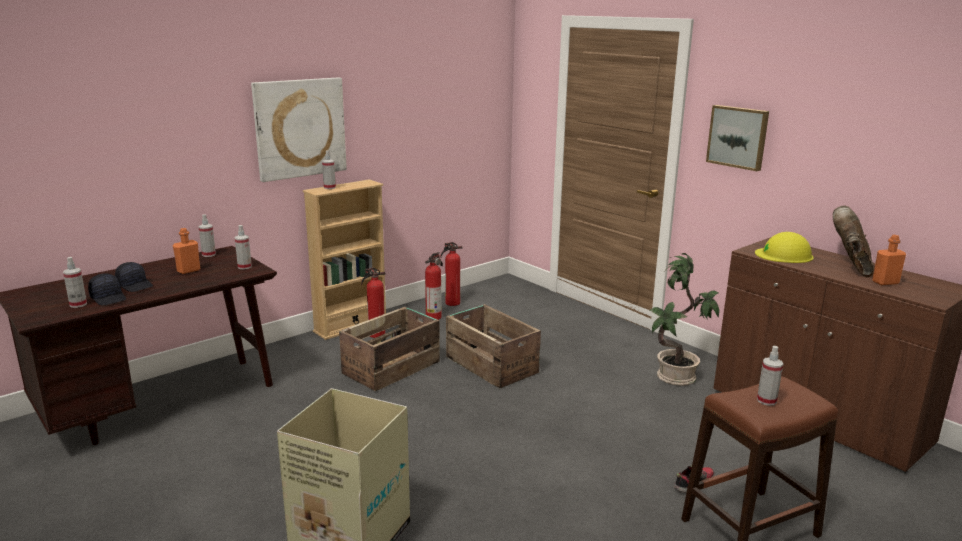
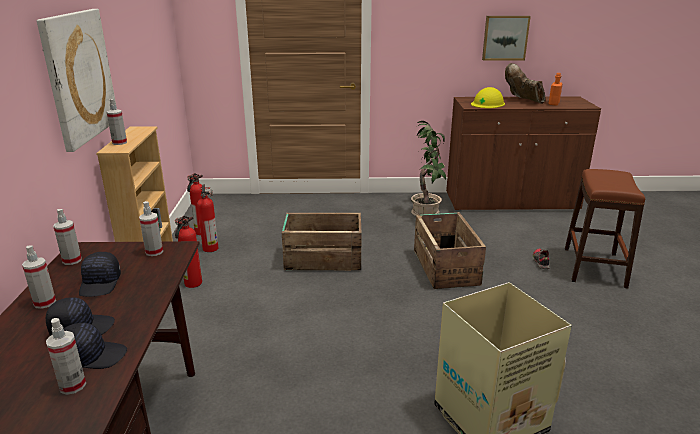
camera: 50 degrees left, 5 degrees up
(188, 270) = (101, 283): orange bottle -> black cap
(393, 368) = (262, 298): crate -> crate (445, 267)
(738, 137) = (421, 29): picture -> picture (505, 37)
(766, 400) = (614, 182): spray bottle -> spray bottle (45, 303)

